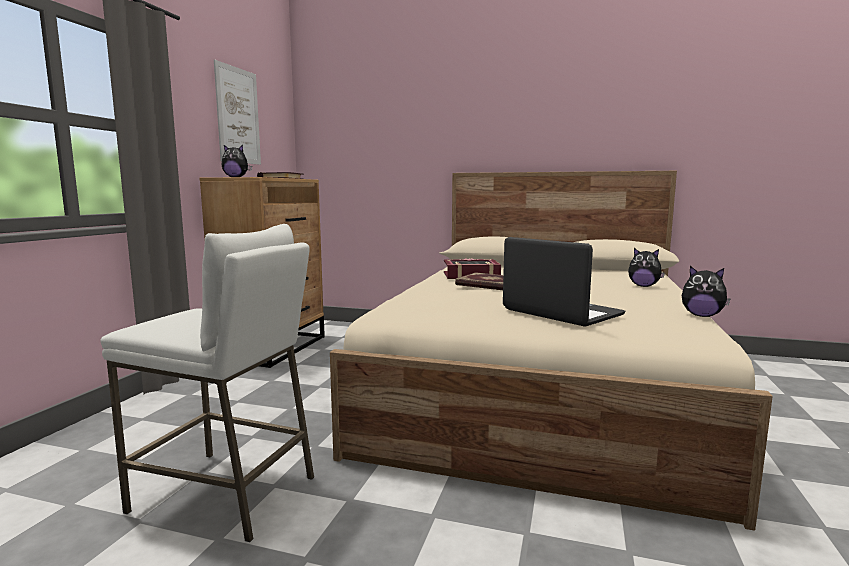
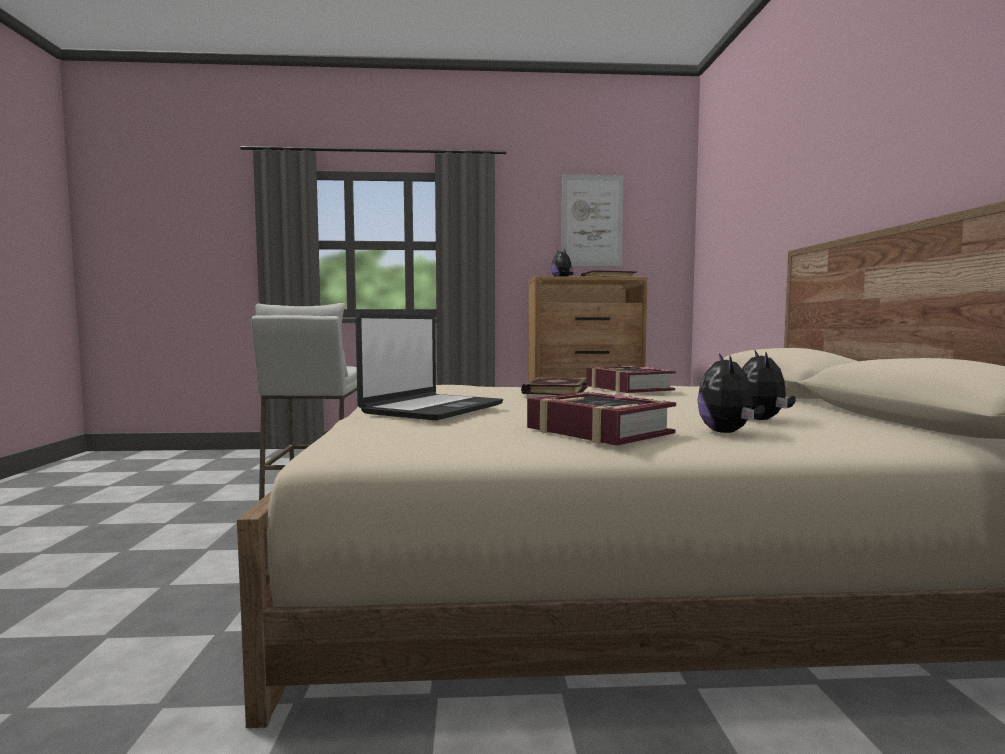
camera: 70 degrees right, 5 degrees down
(647, 298) = (598, 431): none -> book
(702, 316) = (494, 450): plush toy -> plush toy (763, 420)

